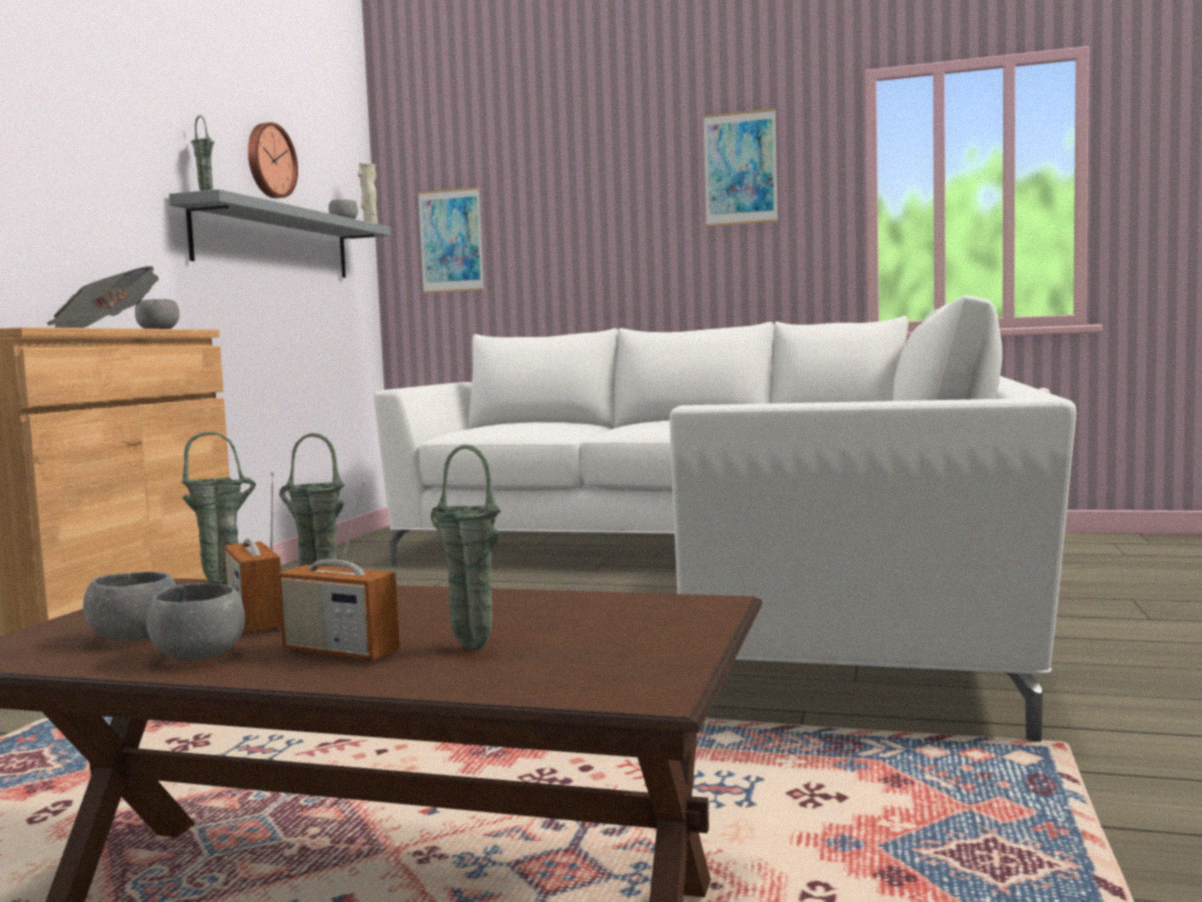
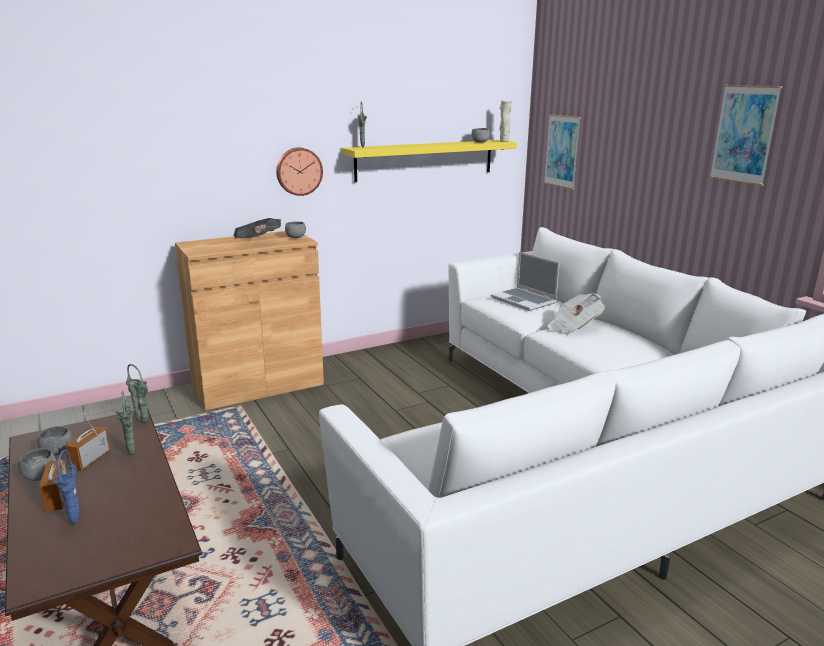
camera: 45 degrees right, 15 degrees up
(269, 161) = (426, 111): wall clock -> wall clock (298, 171)
(274, 242) = (425, 160): grey shelf -> yellow shelf
(468, 647) = (75, 520): green vase -> blue vase
(515, 424) = (524, 300): none -> laptop
(629, 424) = (573, 326): none -> newspaper

